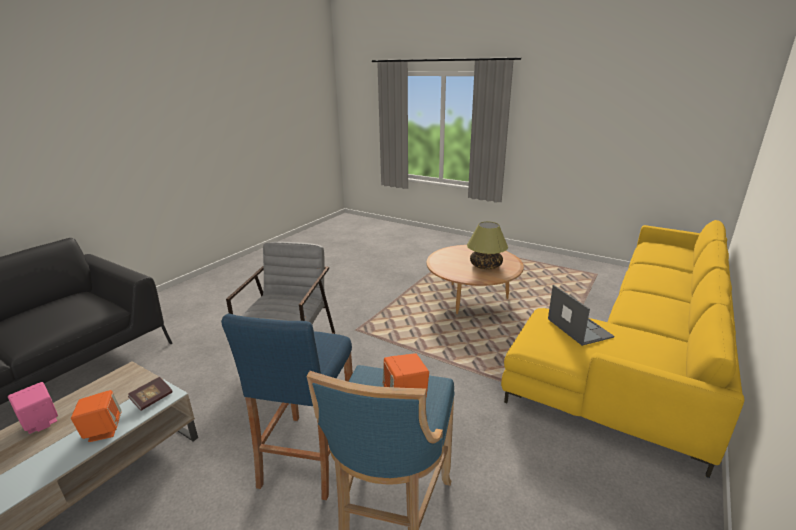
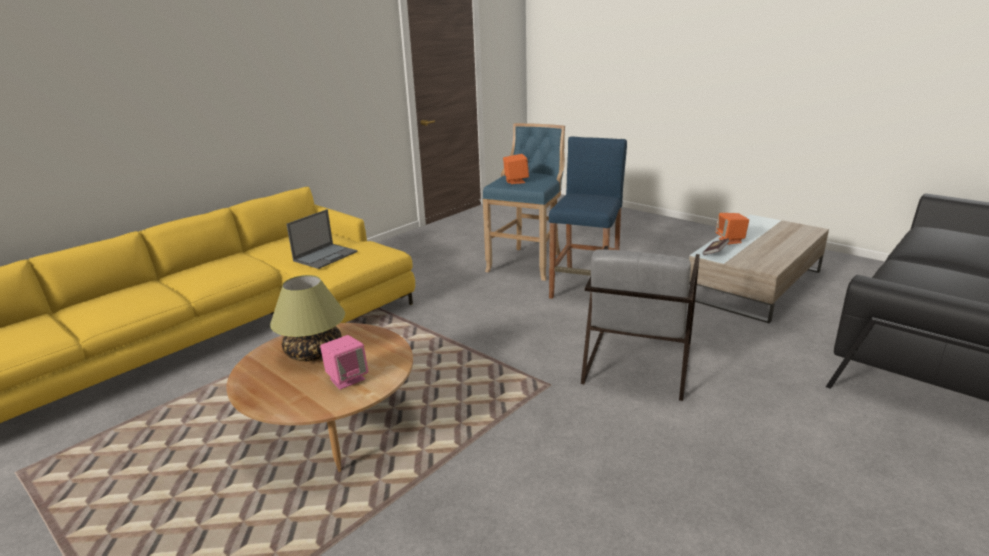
camera: 170 degrees left, 0 degrees up
(40, 423) = (787, 245): pink speaker -> pink speaker (347, 379)
(578, 327) = (326, 256): laptop -> laptop turned 135 degrees counterclockwise

